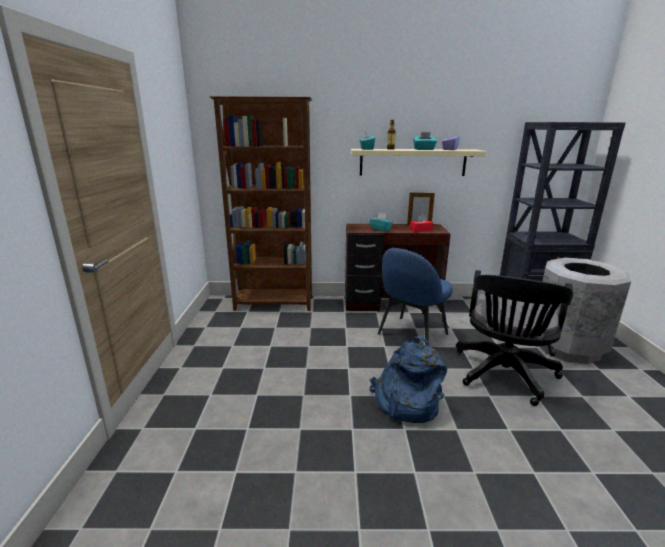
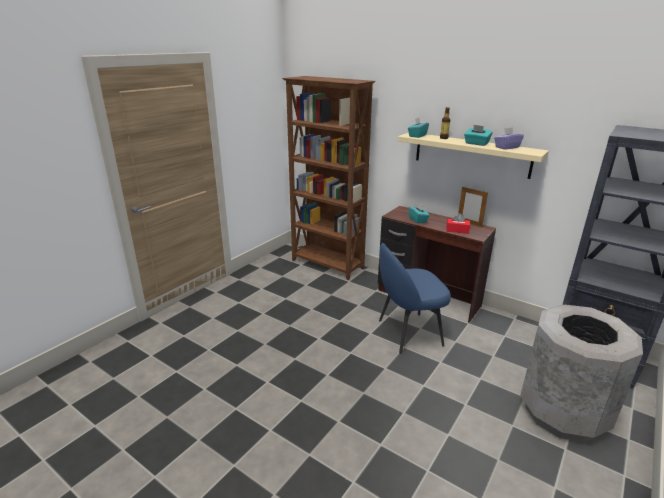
camera: 35 degrees right, 5 degrees up
(405, 402) = (327, 383): blue backpack -> none
(503, 375) = (443, 404): black office chair -> none

